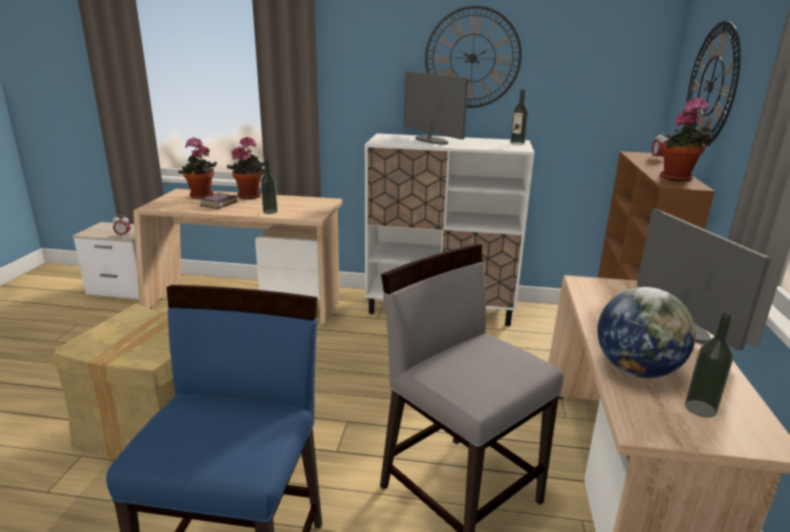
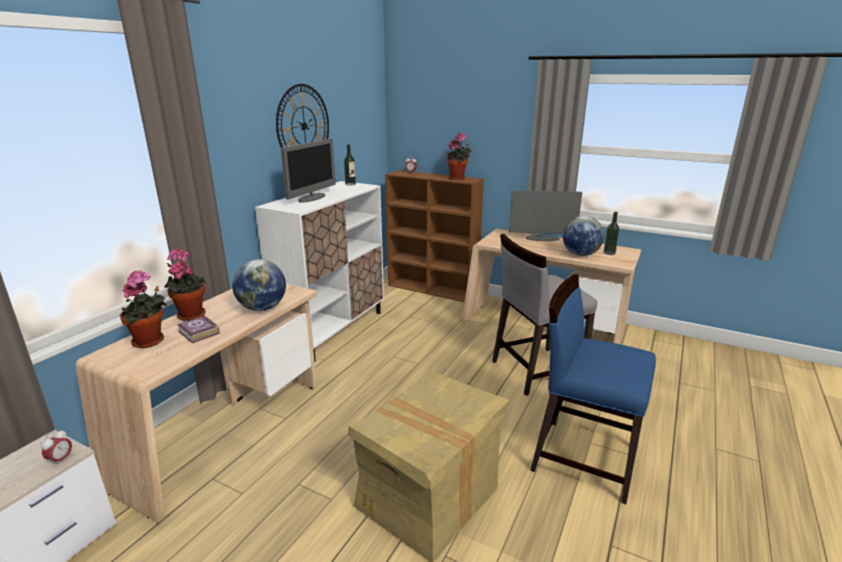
camera: 70 degrees left, 0 degrees up
(270, 211) = (262, 308): bottle -> globe
(431, 140) = (312, 198): monitor -> monitor turned 135 degrees clockwise
(711, 86) = (447, 126): wall clock -> none

